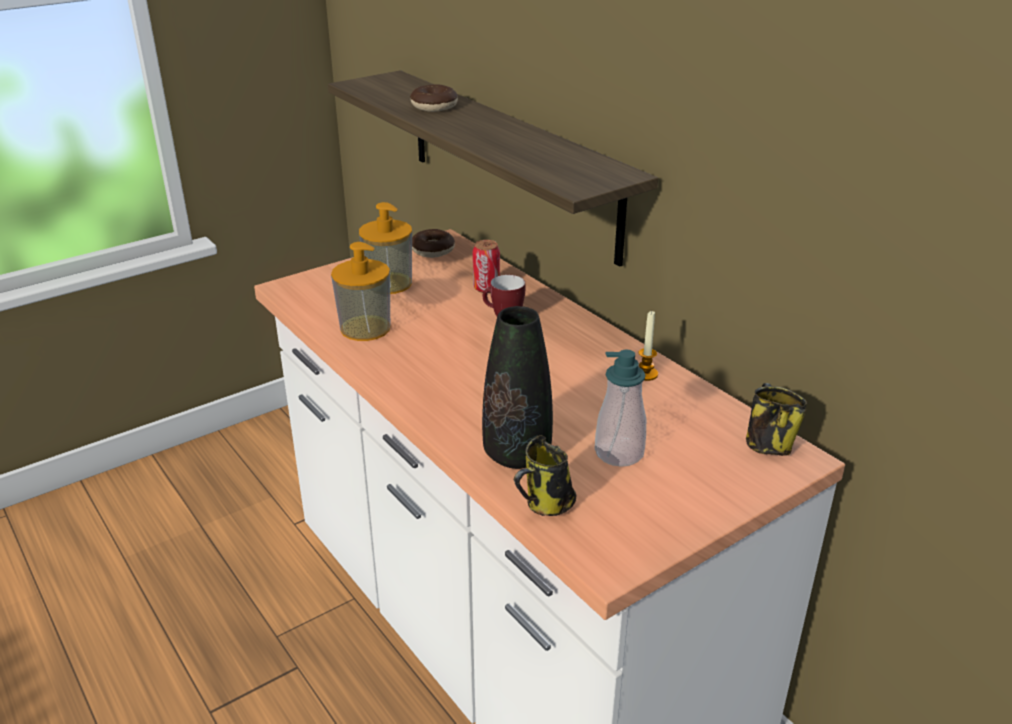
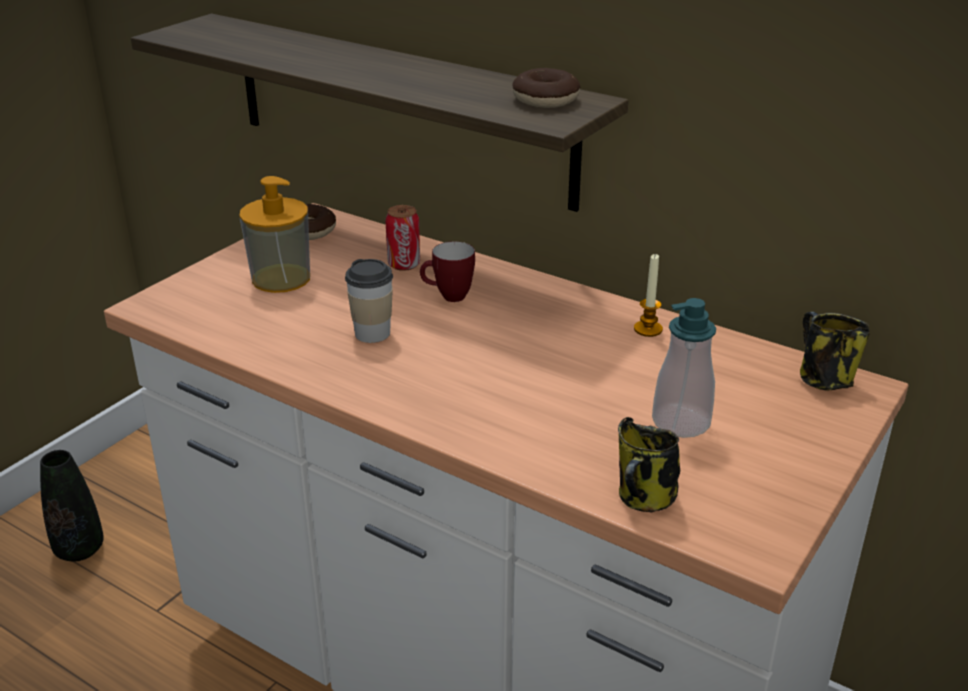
camera: 20 degrees left, 0 degrees up
(365, 328) = (288, 337): soap dispenser -> none
(427, 337) = (372, 333): none -> cup
(434, 106) = (295, 50): donut -> donut (545, 99)
(517, 454) = (572, 449): black vase -> black vase (79, 550)

